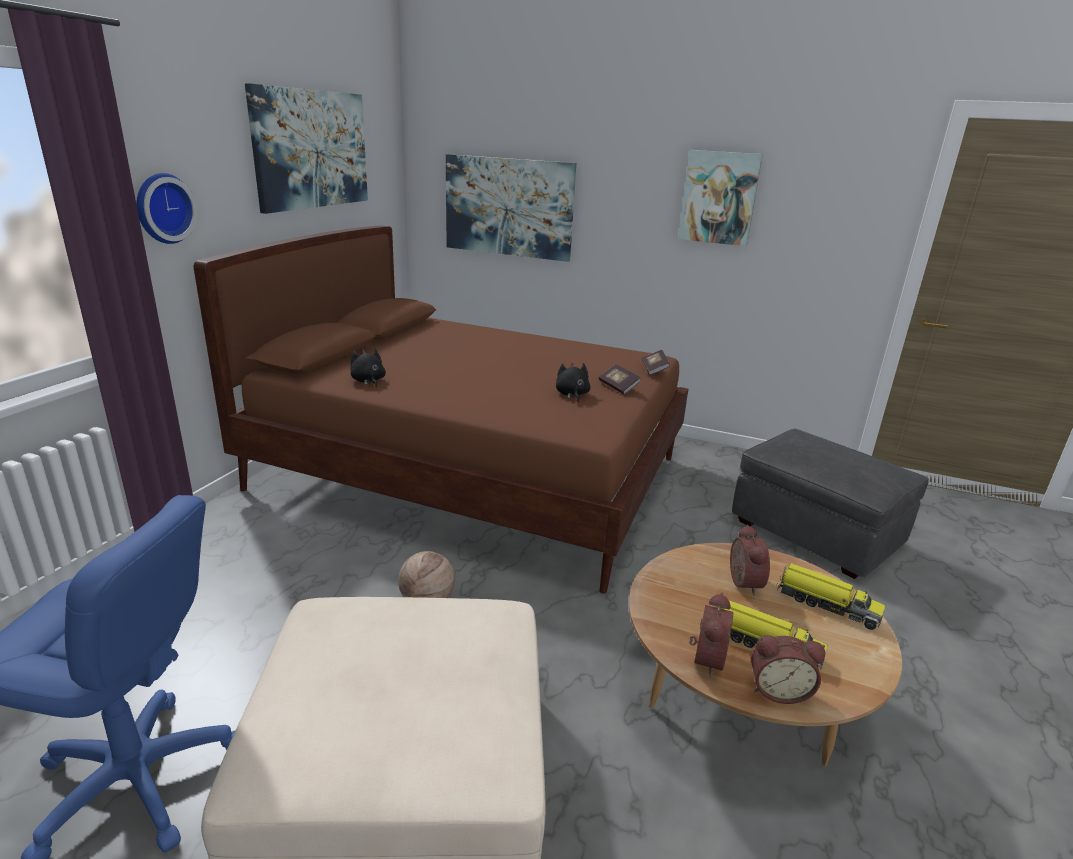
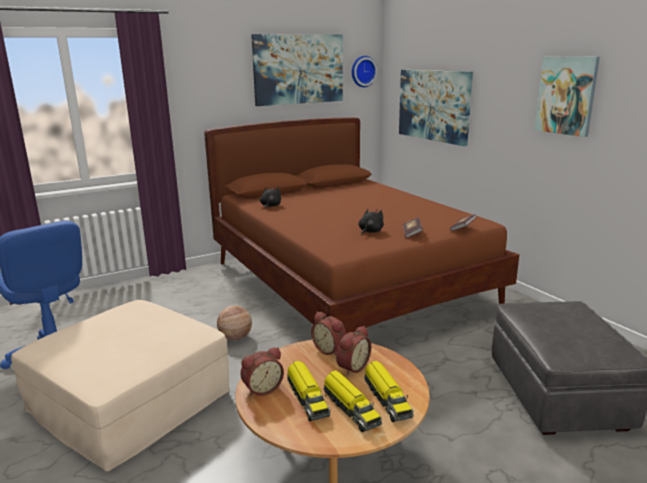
camera: 40 degrees right, 5 degrees down
(162, 208) = (190, 101): wall clock -> wall clock (362, 71)
(778, 689) = (274, 418): alarm clock -> alarm clock (330, 349)
(818, 634) = (350, 408): none -> toy truck

